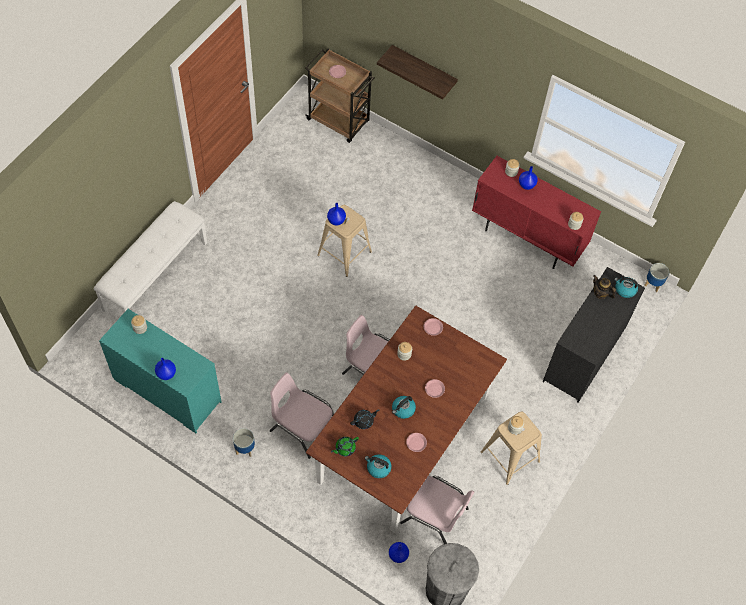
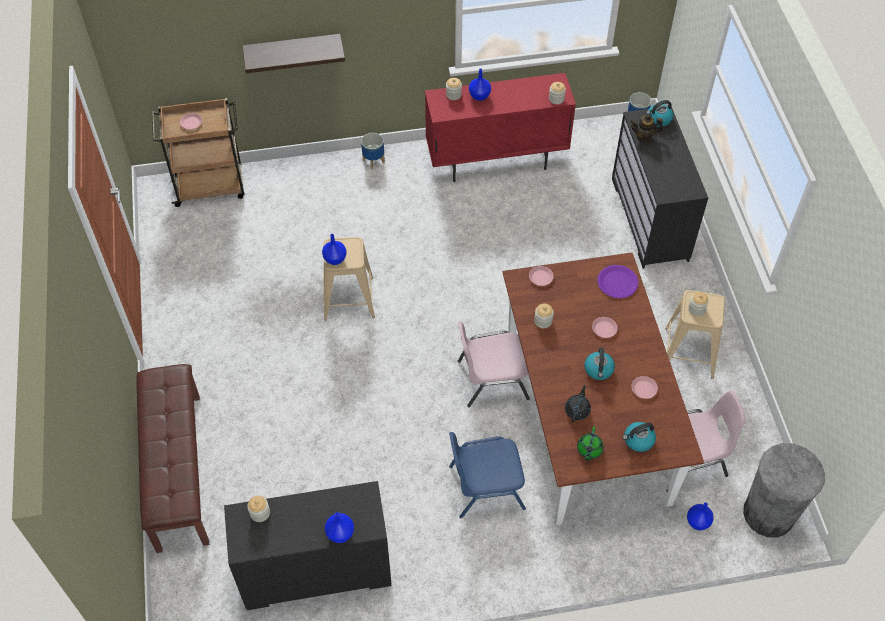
camera: 40 degrees left, 5 degrees down
(155, 275) = (178, 471): white bench -> brown bench
(166, 391) = (316, 572): turquoise dresser -> black dresser
(245, 449) = (455, 556): planter -> planter (374, 161)
(302, 426) = (485, 486): pink chair -> blue chair
(475, 369) = (617, 282): none -> purple plate

